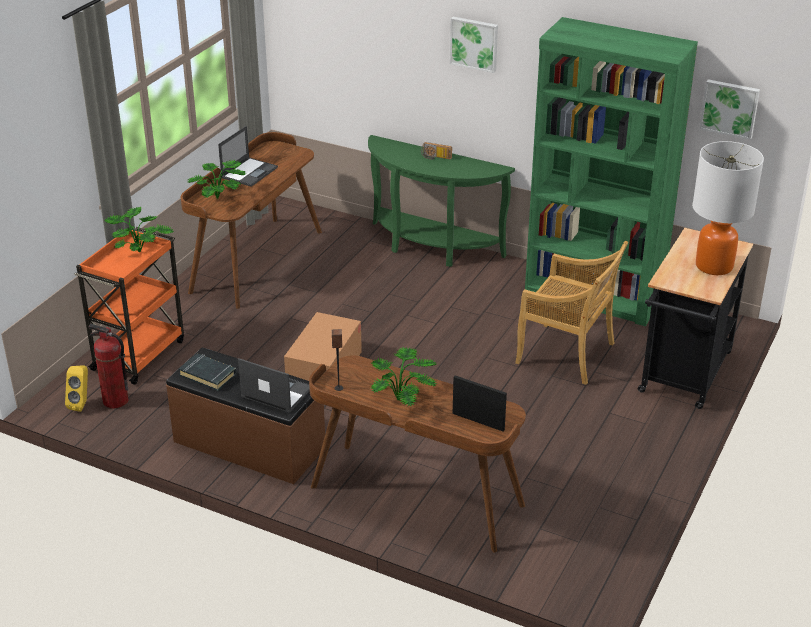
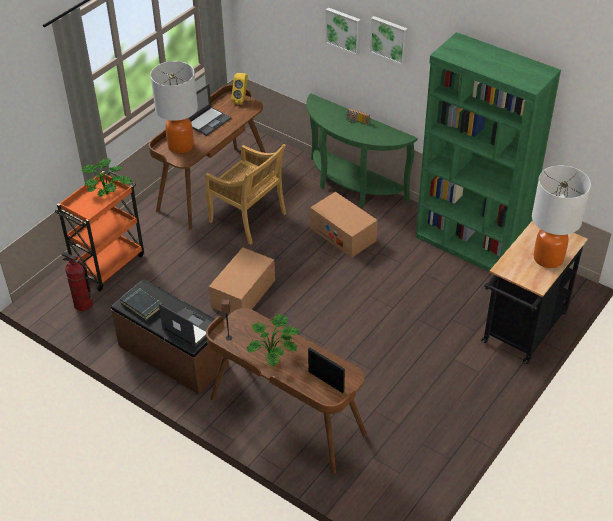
camera: 10 degrees right, 10 degrees up
(81, 404) = (58, 304): yellow speaker -> yellow speaker (241, 100)
(220, 199) = (180, 146): potted plant -> table lamp
(434, 297) = (343, 234): none -> cardboard box
(567, 354) = (434, 300): beige chair -> beige chair (248, 218)
(730, 108) = (584, 124): picture -> picture (344, 30)

